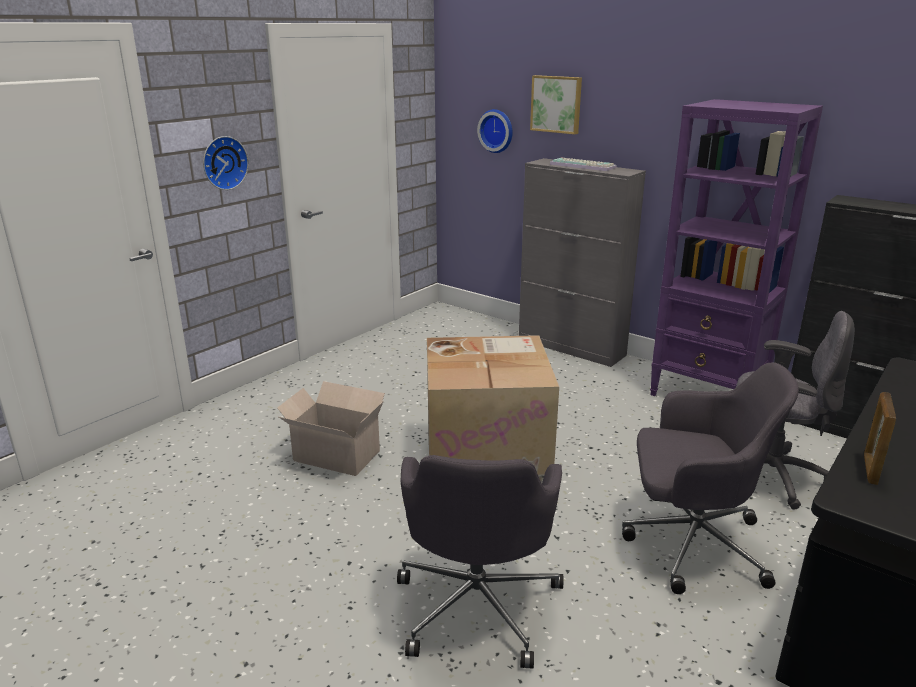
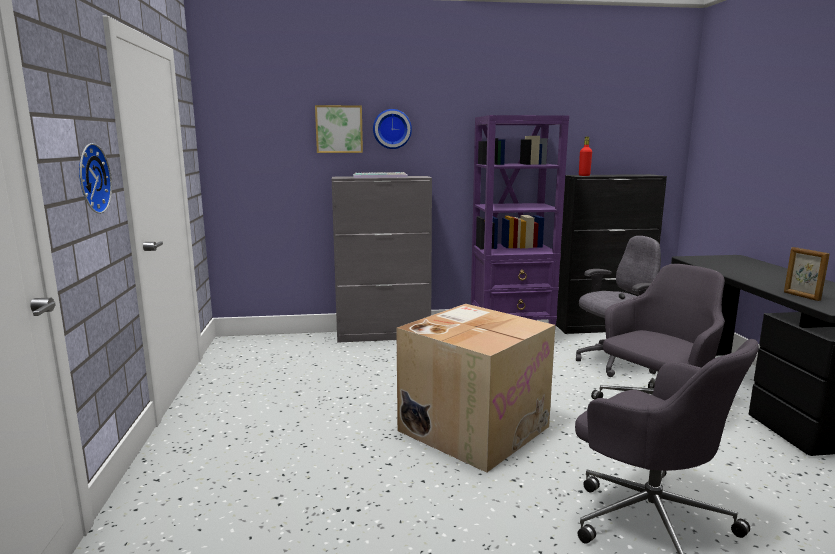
camera: 45 degrees left, 10 degrees down
(335, 455) = (349, 484): cardboard box -> none
(497, 130) = (277, 157): wall clock -> wall clock (392, 129)
(854, 201) = (584, 175): none -> red bottle

